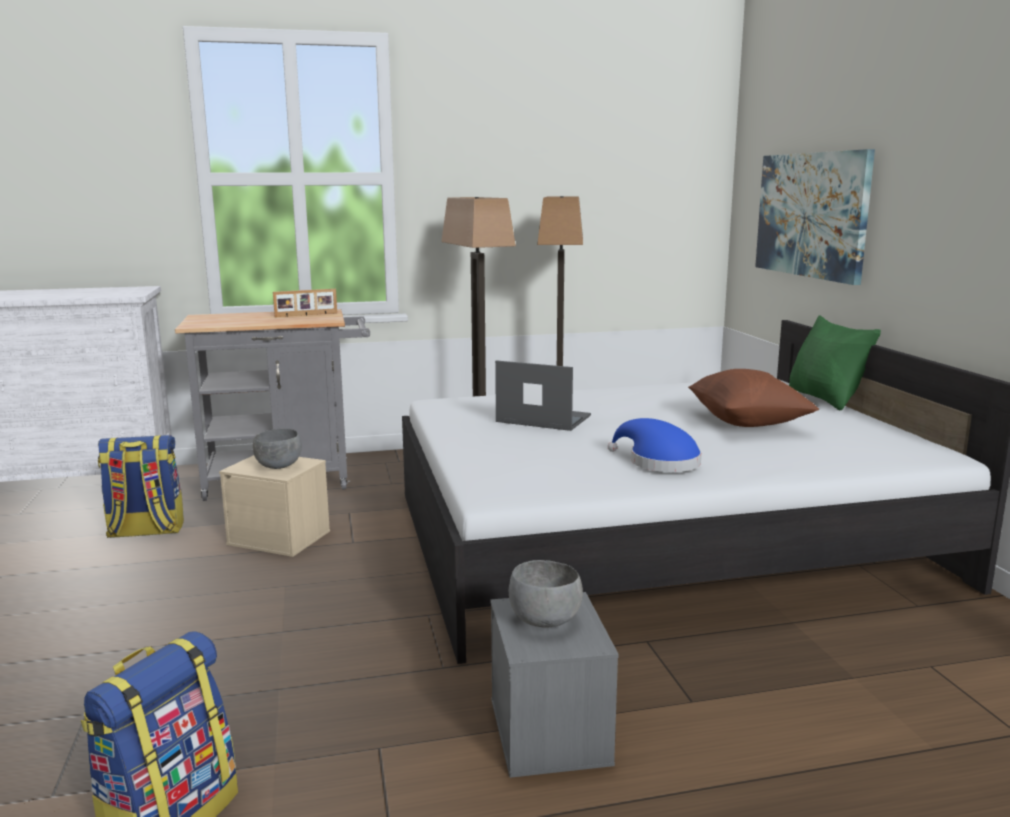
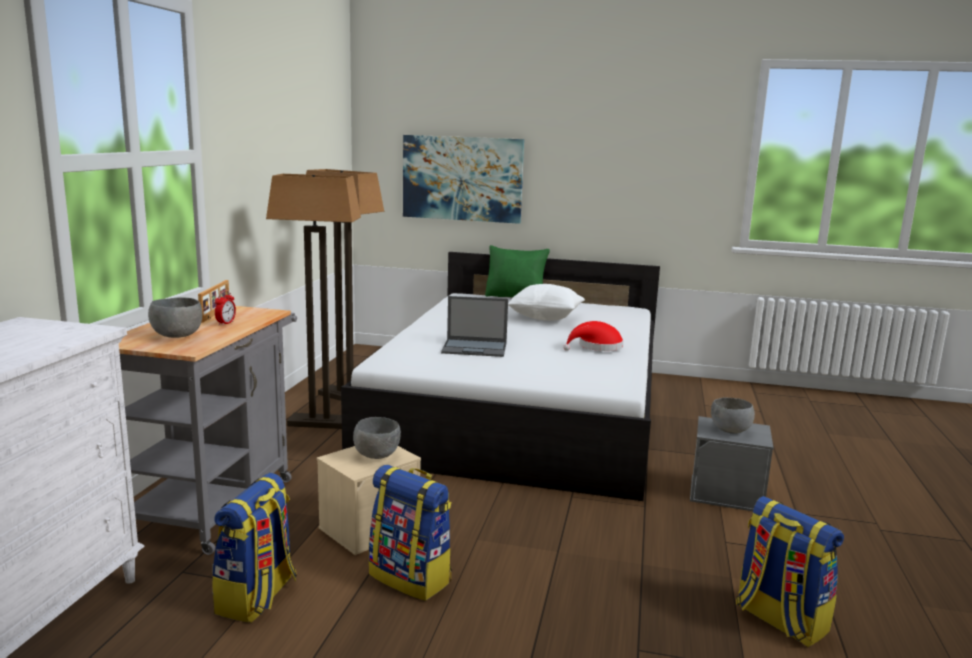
camera: 65 degrees left, 0 degrees up
(196, 575) = (411, 577): none -> backpack
(228, 319) = (177, 336): none -> grey bowl
(277, 320) = (226, 323): none -> alarm clock
(542, 418) = (475, 348): laptop -> laptop turned 135 degrees counterclockwise
(658, 462) = (597, 347): blue hat -> red hat
(747, 423) = (545, 318): brown pillow -> white pillow

